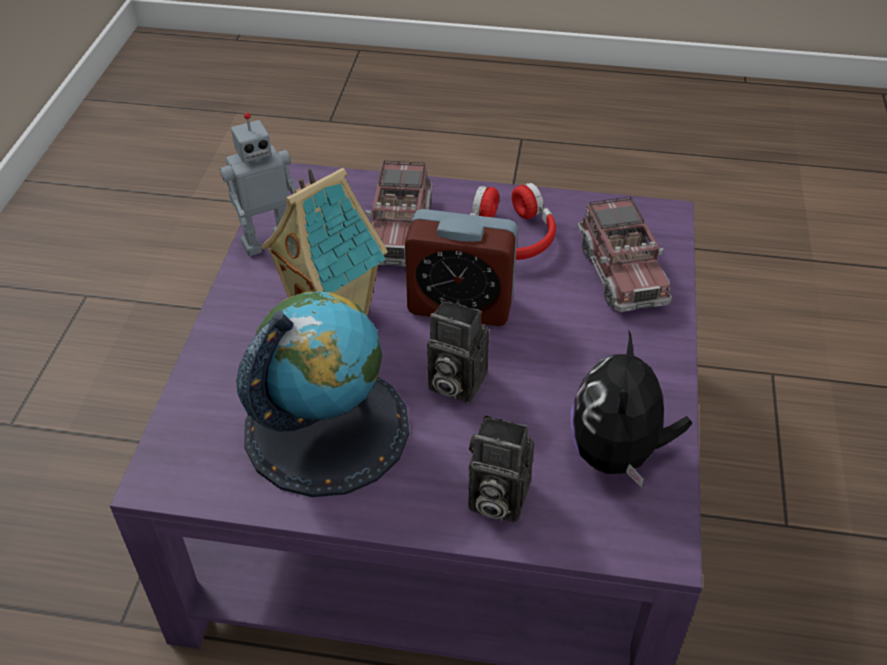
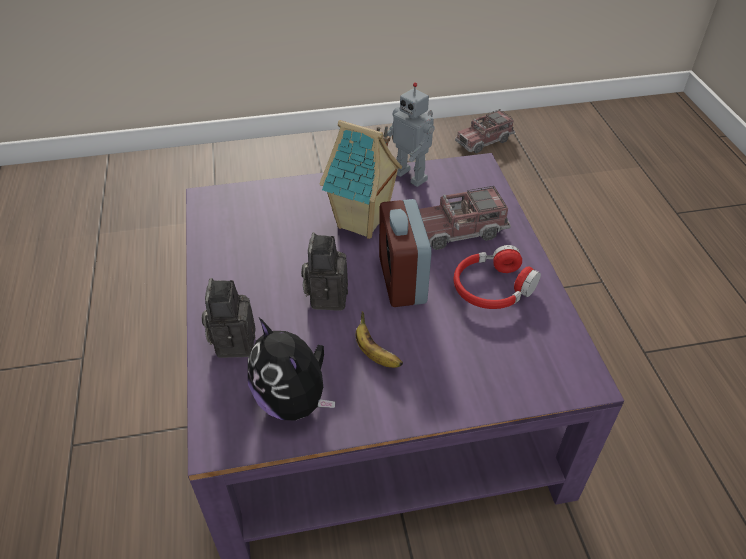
camera: 70 degrees right, 0 degrees up
(326, 428) = (265, 249): globe -> none
(570, 362) = (375, 354): none -> banana
(617, 454) = (294, 400): plush toy -> plush toy turned 120 degrees counterclockwise
(621, 272) = (493, 365): toy truck -> toy truck (484, 140)

